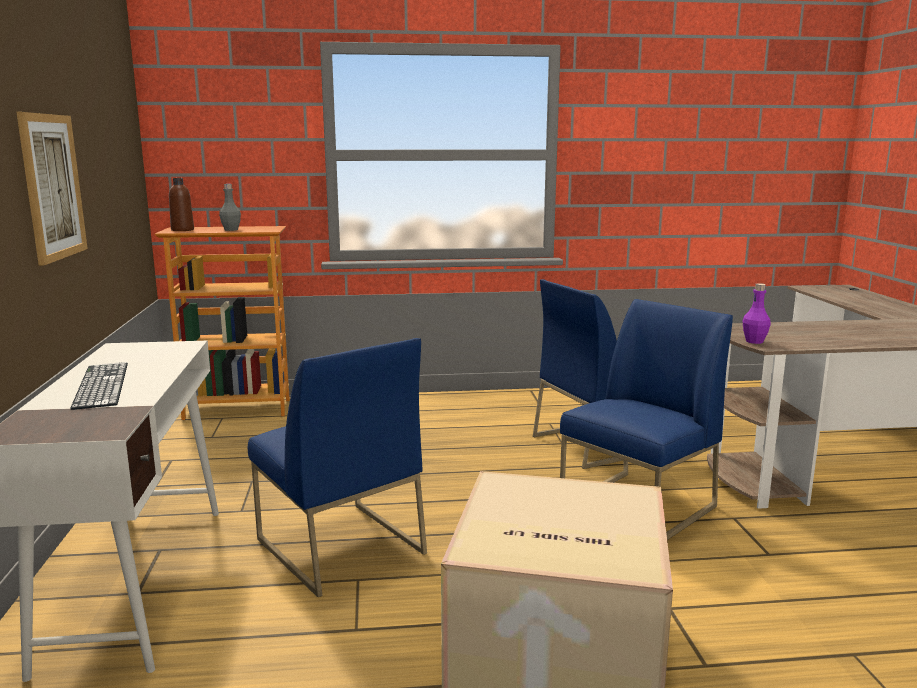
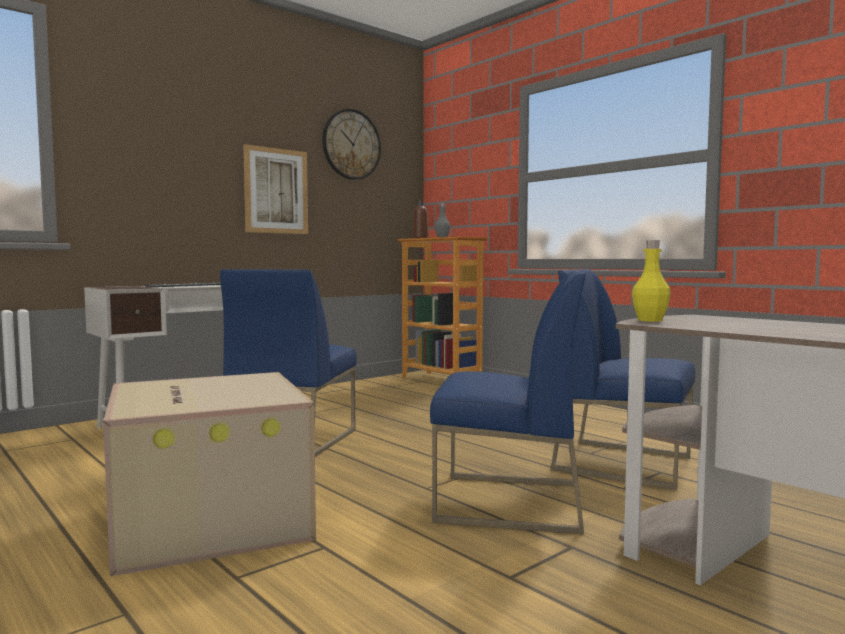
camera: 55 degrees right, 10 degrees down
(95, 96) = (351, 144): none -> wall clock
(754, 341) = (650, 320): purple bottle -> yellow bottle

